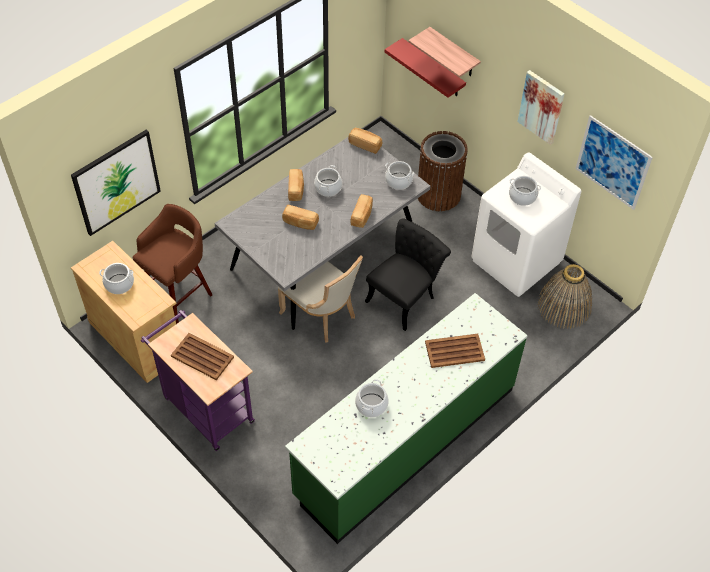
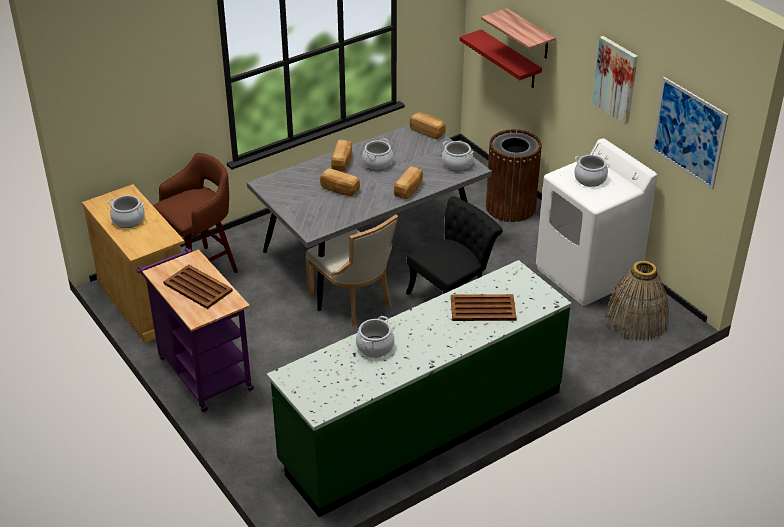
camera: 10 degrees right, 15 degrees down
(116, 182) = (143, 112): picture -> none

